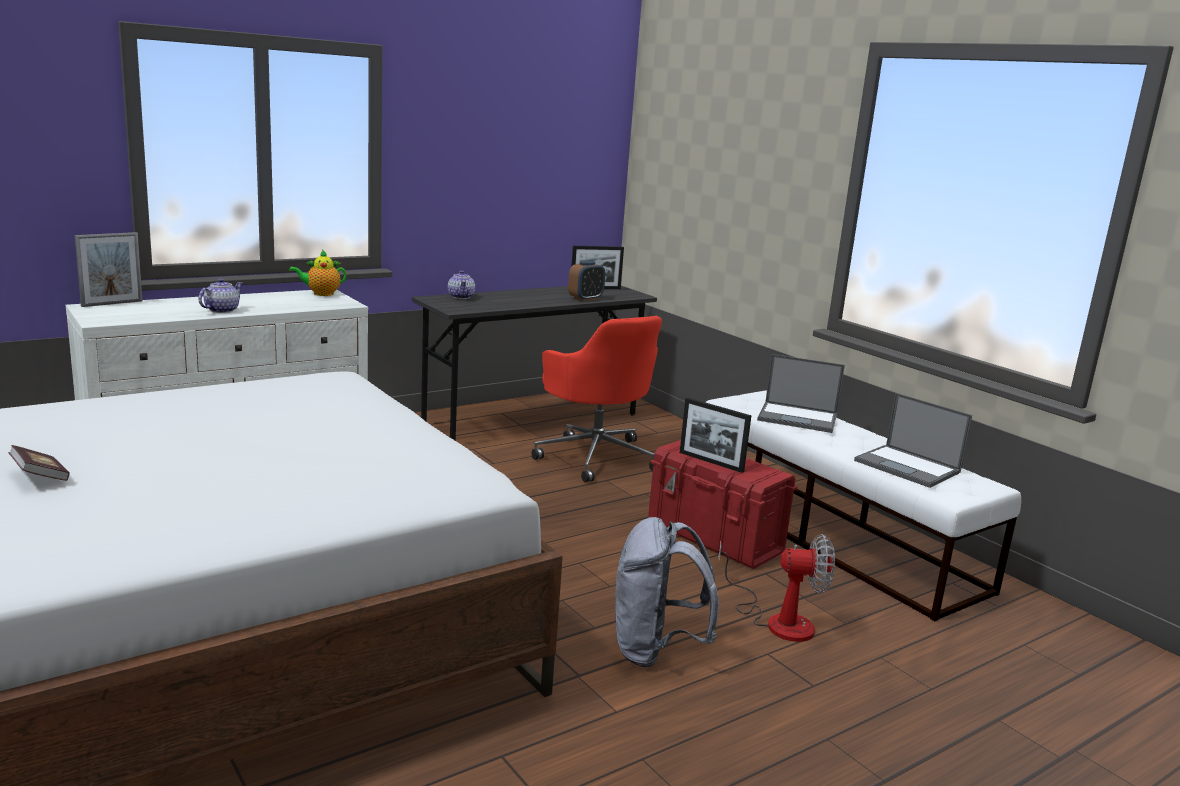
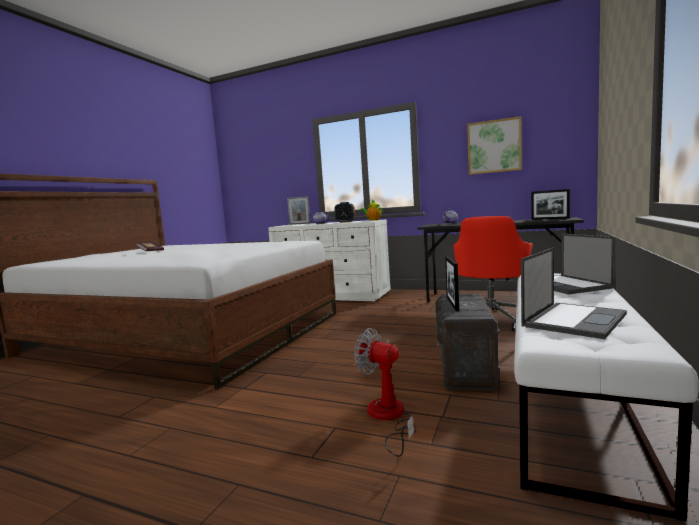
camera: 60 degrees right, 10 degrees down
(507, 158) = (494, 146): none -> picture
(585, 298) = (523, 221): alarm clock -> alarm clock (345, 222)
(655, 650) = (292, 396): grey backpack -> none
(714, 538) = (465, 368): red storage box -> grey storage box
(777, 620) = (388, 417): fan -> fan turned 150 degrees clockwise
(908, 467) = (574, 320): laptop -> laptop turned 150 degrees counterclockwise

